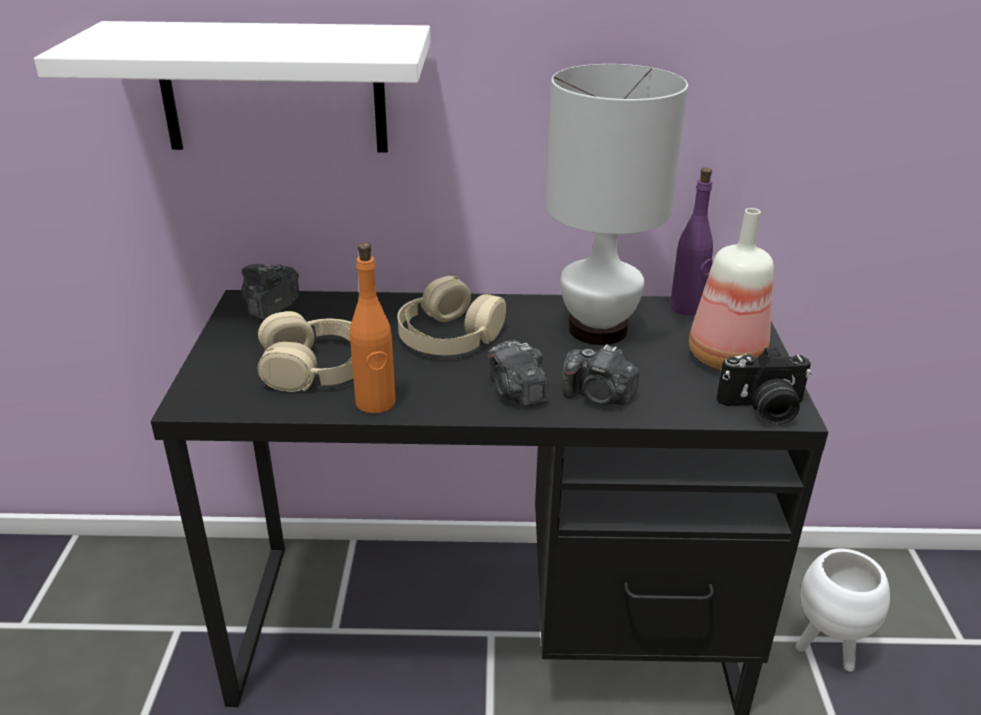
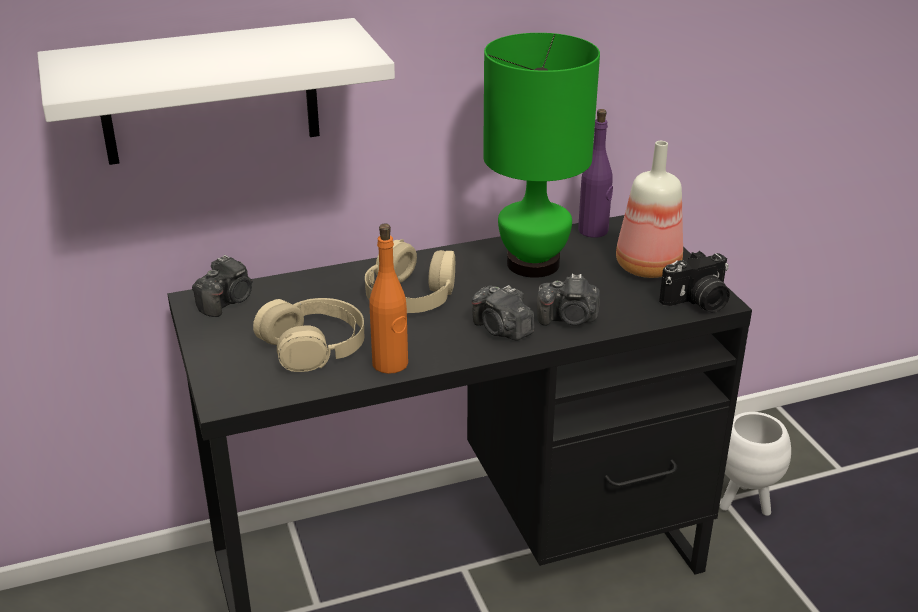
camera: 20 degrees left, 0 degrees up
(270, 308) = (227, 302): camera -> camera turned 150 degrees counterclockwise
(597, 330) = (533, 264): white table lamp -> green table lamp

